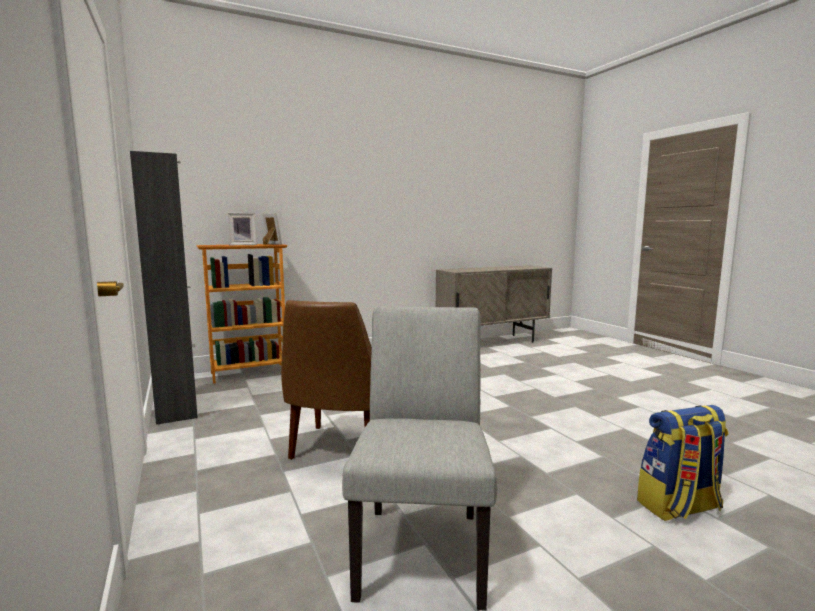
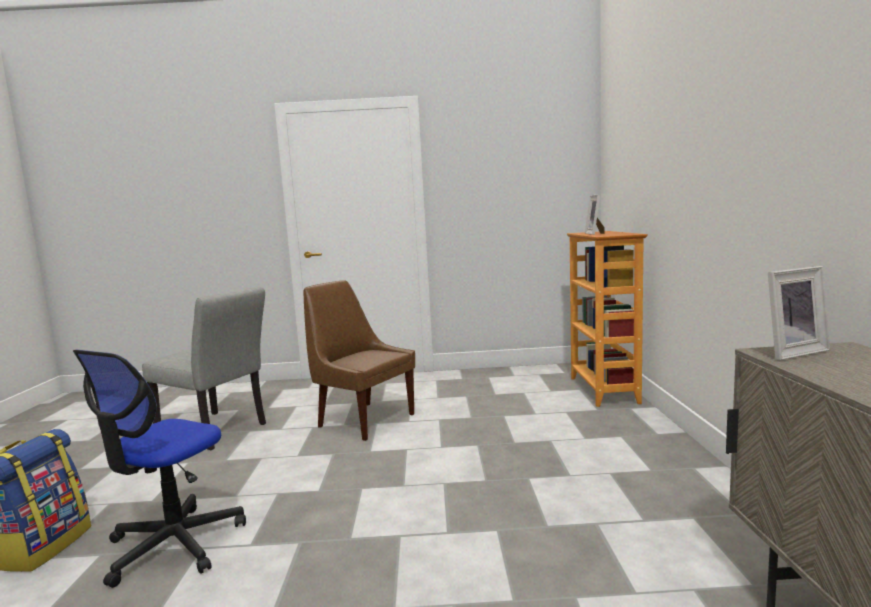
camera: 115 degrees right, 0 degrees up
(177, 407) = (509, 372): black cabinet -> none
(270, 244) = (617, 234): picture frame -> picture frame (790, 352)
(588, 451) = (174, 544): none -> office chair

